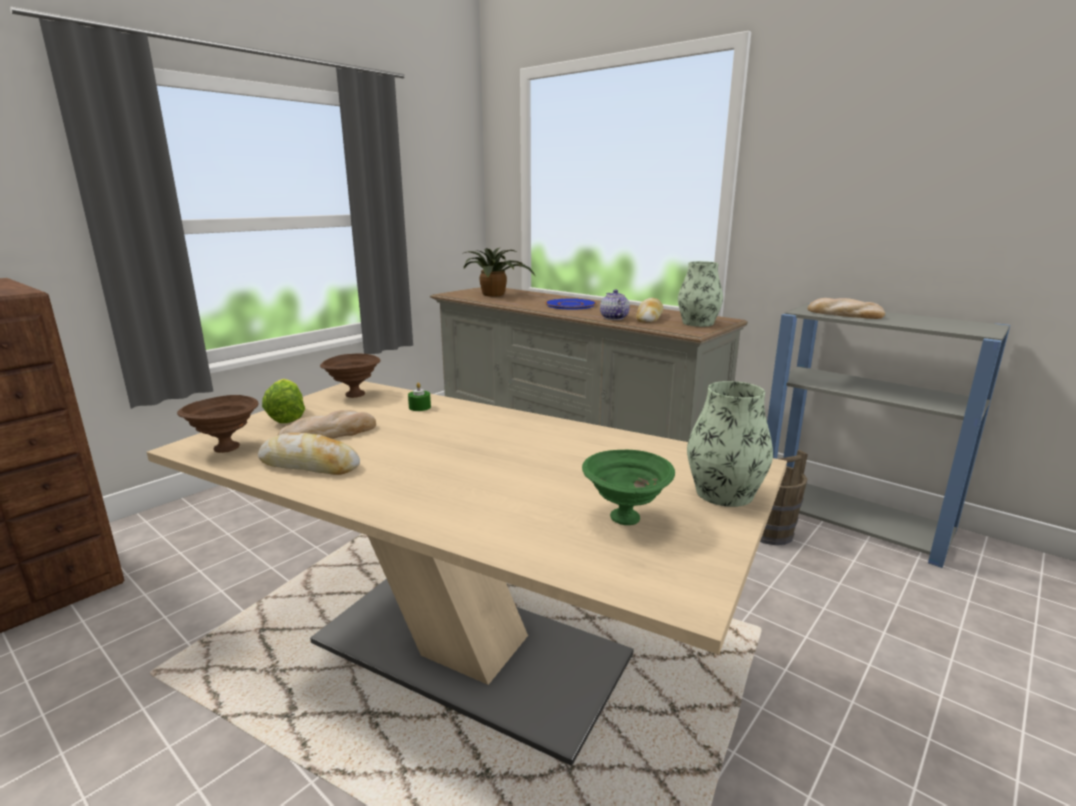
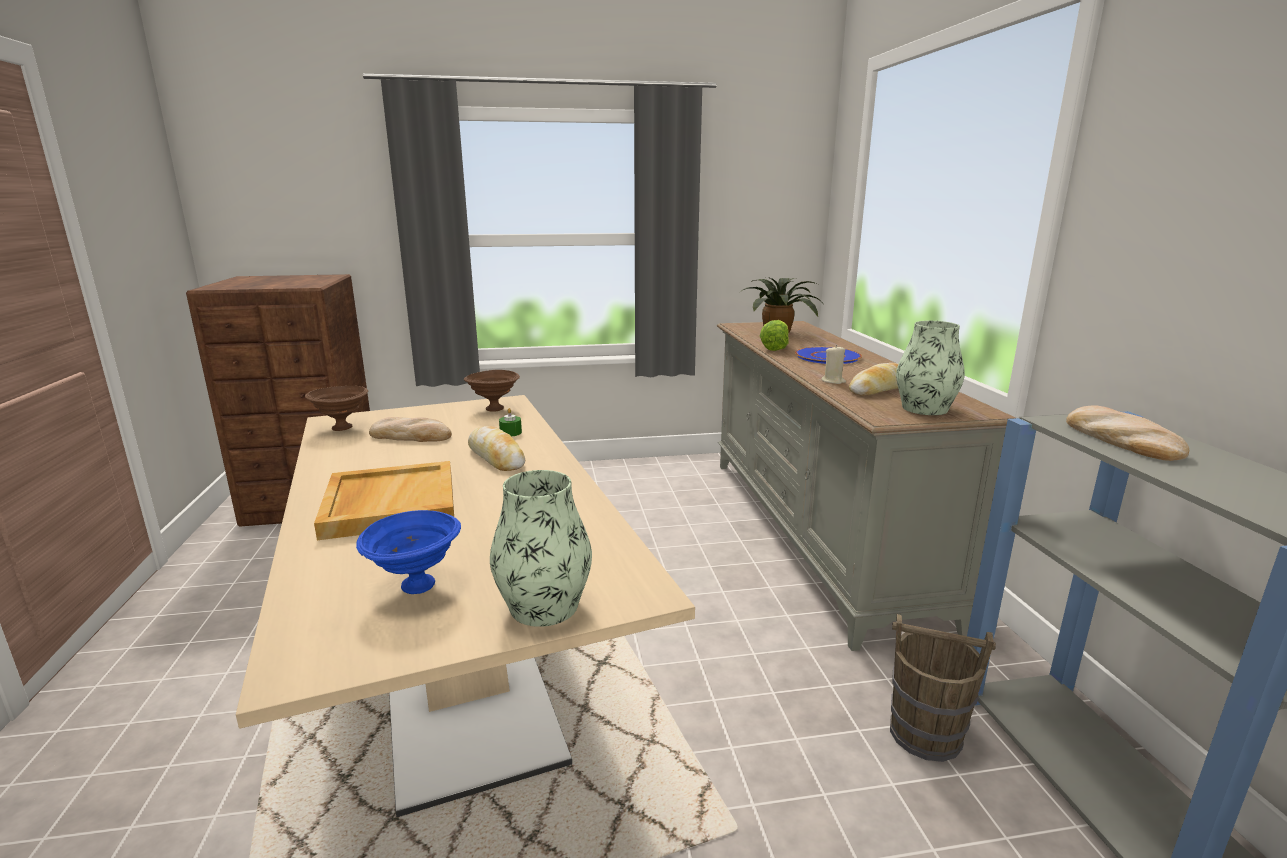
camera: 40 degrees right, 0 degrees up
(286, 416) = (419, 414): lettuce -> lettuce (775, 348)
(310, 465) = (351, 456): bread -> bread (496, 457)
(455, 483) = (389, 504): none -> beige tray
(614, 318) = (833, 381): teapot -> beige candle
(626, 519) = (416, 587): green bowl -> blue bowl

